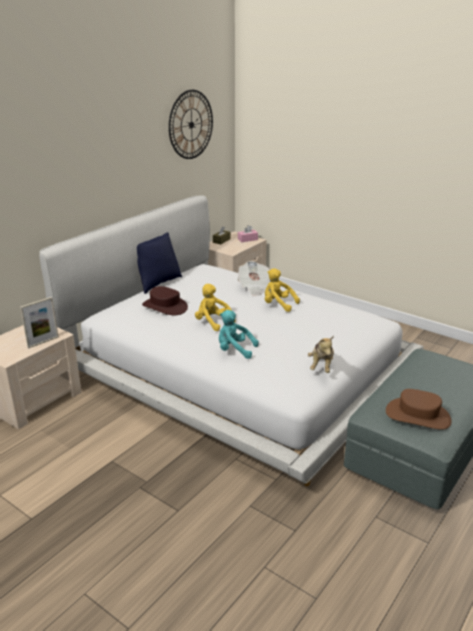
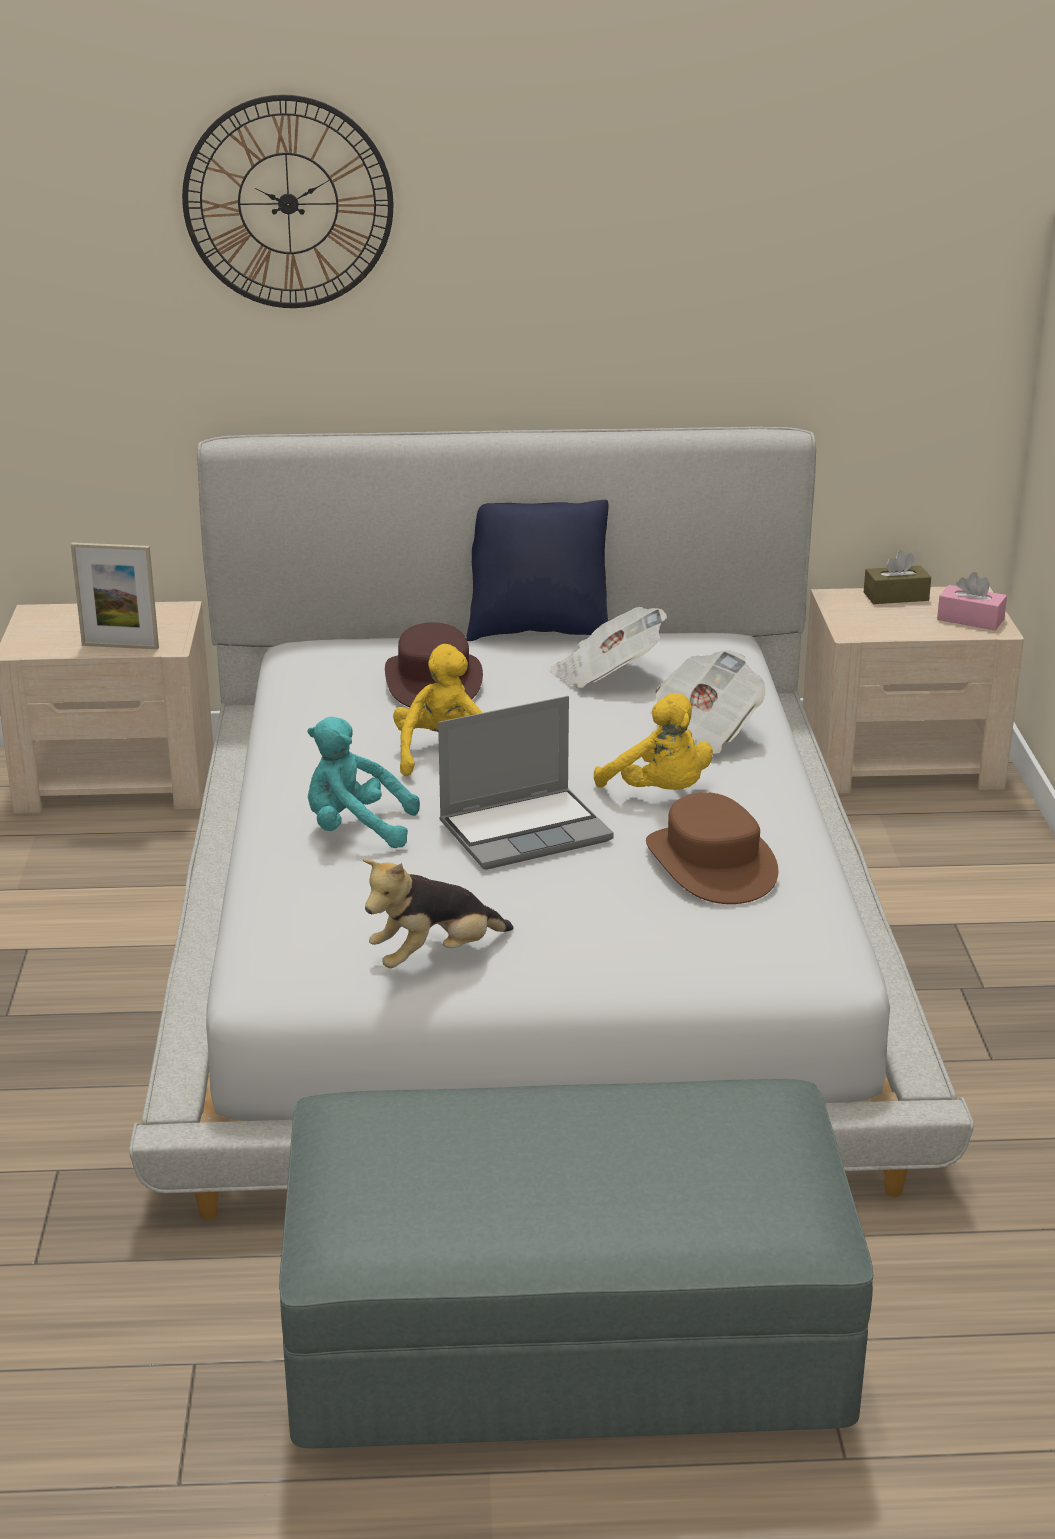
camera: 50 degrees right, 0 degrees up
(191, 124) = (827, 211): wall clock -> wall clock (288, 203)
(202, 285) = (606, 674): none -> newspaper
(234, 350) = (355, 829): turquoise plush toy -> turquoise plush toy turned 60 degrees counterclockwise
(272, 328) = (526, 830): none -> laptop
(278, 304) = (659, 793): yellow plush toy -> yellow plush toy turned 150 degrees clockwise
(418, 415) = (406, 1176): brown hat -> brown hat (711, 864)

